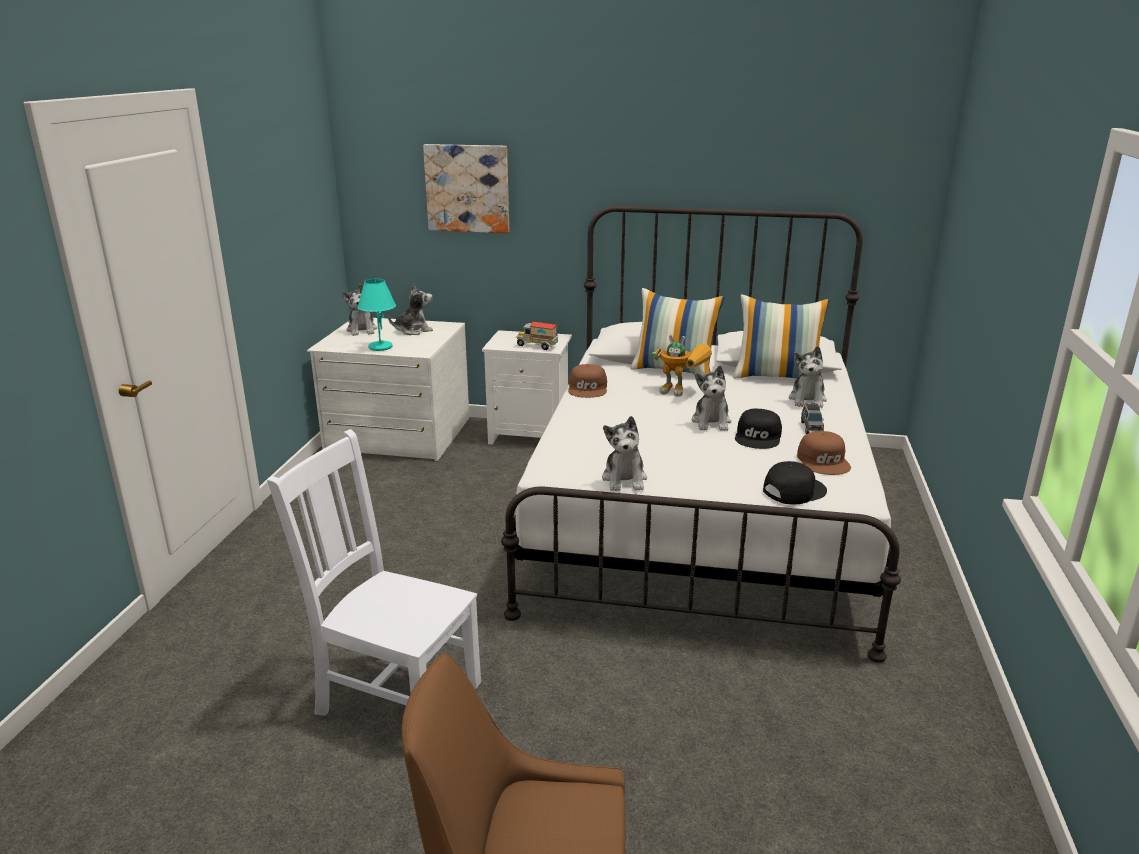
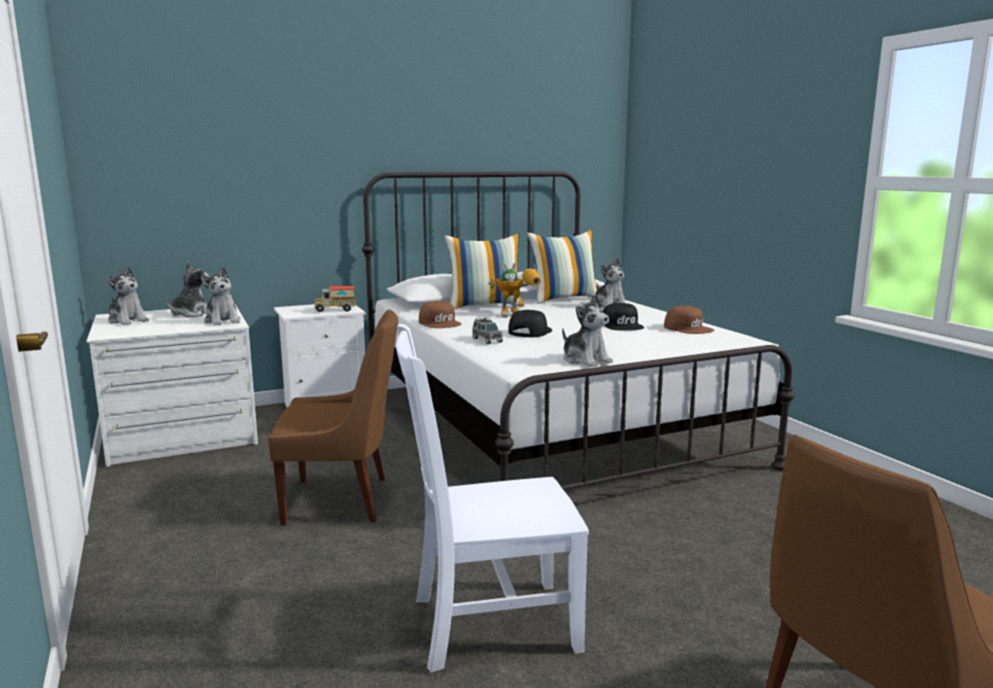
camera: 35 degrees left, 10 degrees down
(380, 347) = (177, 327): turquoise table lamp -> none
(431, 540) = (341, 501): none -> brown chair
(467, 188) = (233, 162): picture -> none
(711, 422) = (574, 324): plush toy -> plush toy (223, 321)
(793, 490) = (704, 343): black cap -> black cap (529, 331)
(811, 428) = (643, 316): grey toy car -> grey toy car (487, 340)

